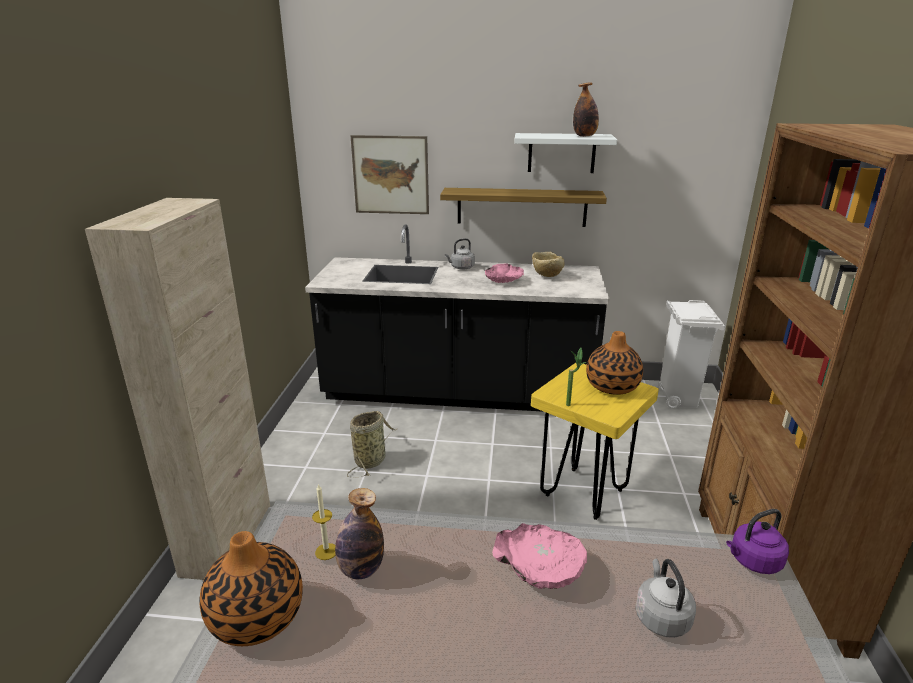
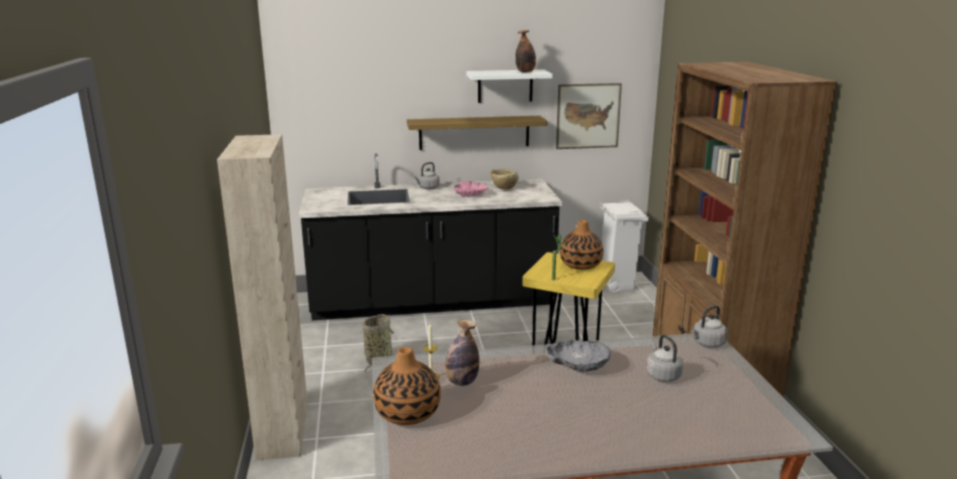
camera: 15 degrees left, 5 degrees down
(390, 175) = (357, 110): picture -> picture (588, 116)
(540, 567) = (579, 364): pink bowl -> grey bowl
(753, 561) = (707, 343): purple kettle -> grey kettle

